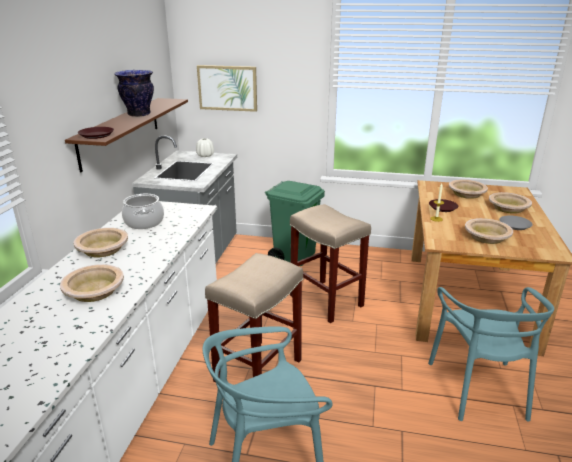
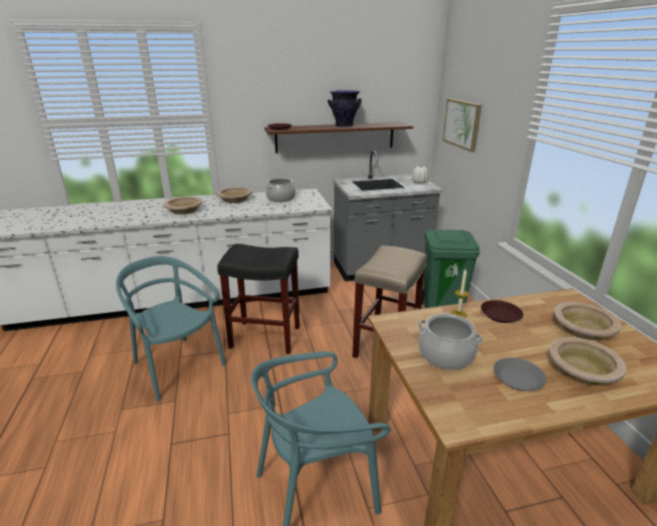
camera: 65 degrees right, 0 degrees up
(258, 369) = (266, 337): beige stool -> black stool
(486, 237) = (446, 355): beige bowl -> cooking pot

